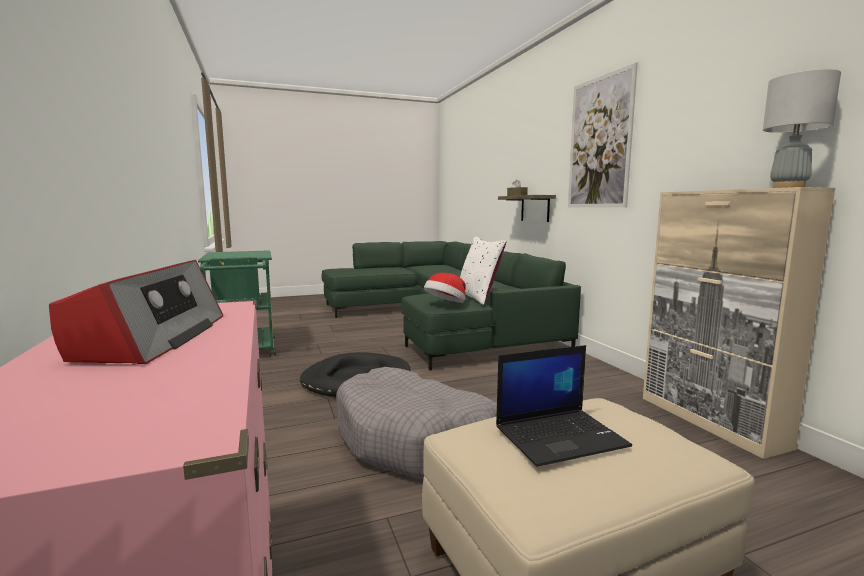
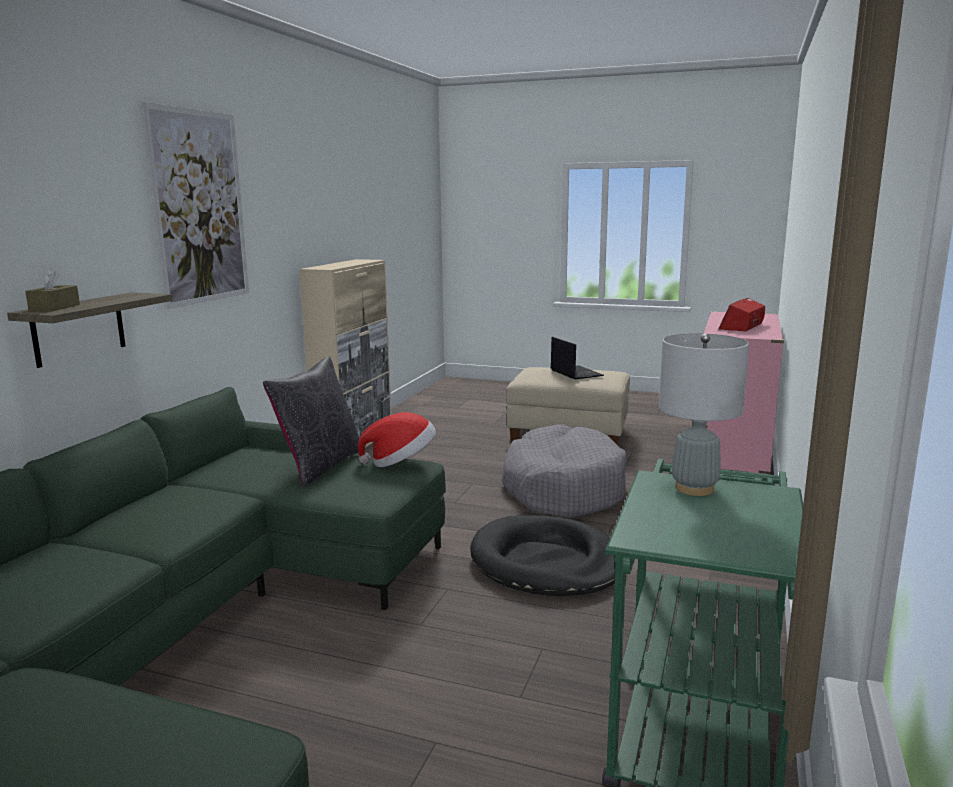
camera: 140 degrees left, 5 degrees up
(478, 297) = (320, 465): white pillow -> black pillow
(561, 436) = (575, 373): laptop -> laptop turned 45 degrees clockwise
(789, 187) = (364, 260): grey table lamp -> grey table lamp (694, 488)

